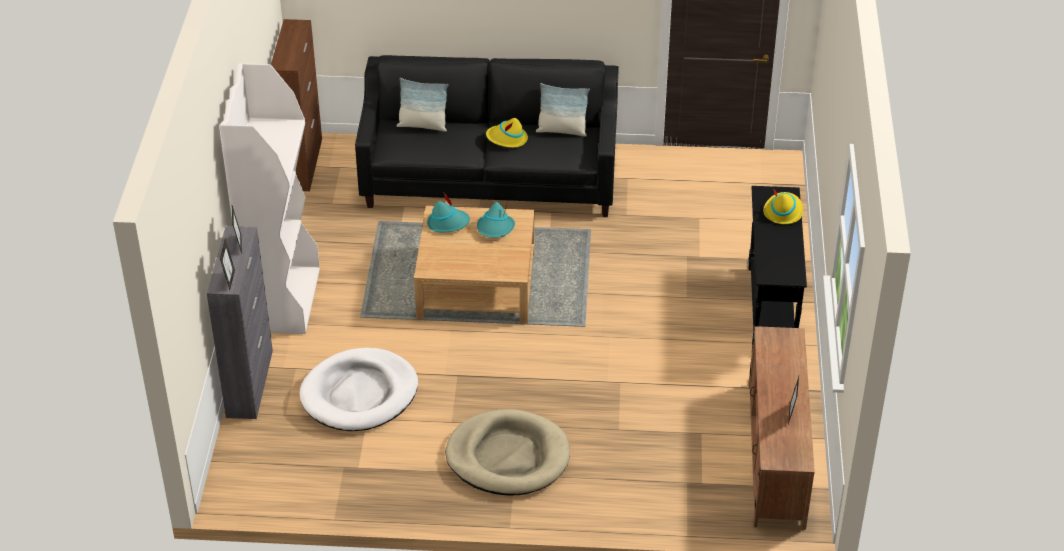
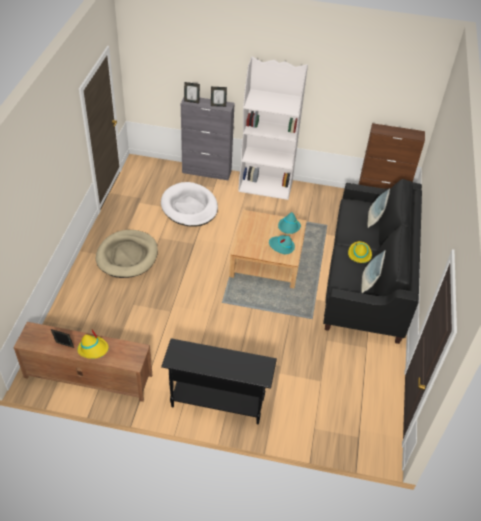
camera: 95 degrees right, 5 degrees up
(783, 211) = (243, 370): yellow hat -> yellow hat (93, 349)

